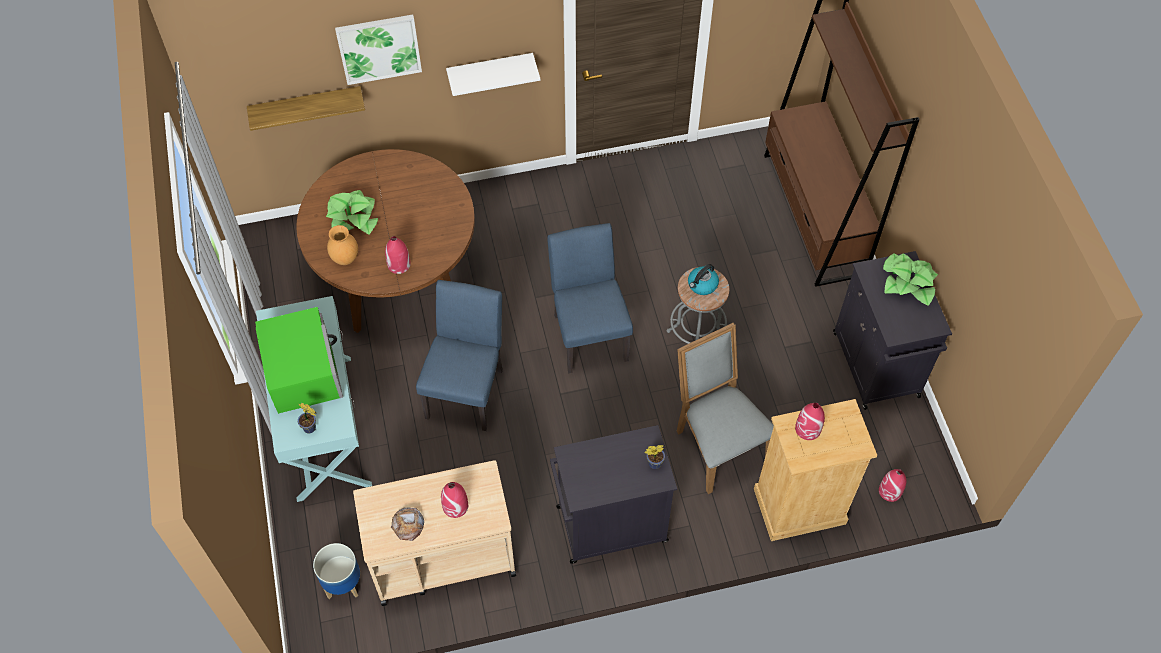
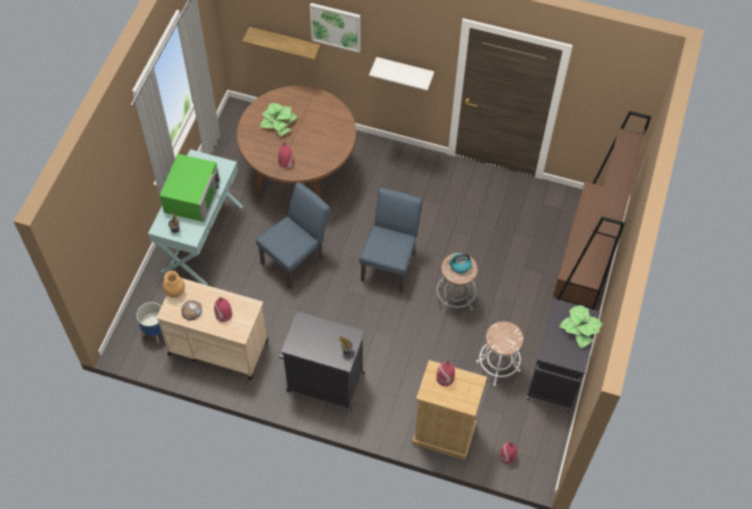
camera: 30 degrees right, 0 degrees up
(345, 259) = (258, 144): brown vase -> brown vase (175, 292)
(717, 443) = (421, 370): grey chair -> none
(803, 388) = (498, 366): none -> white stool

